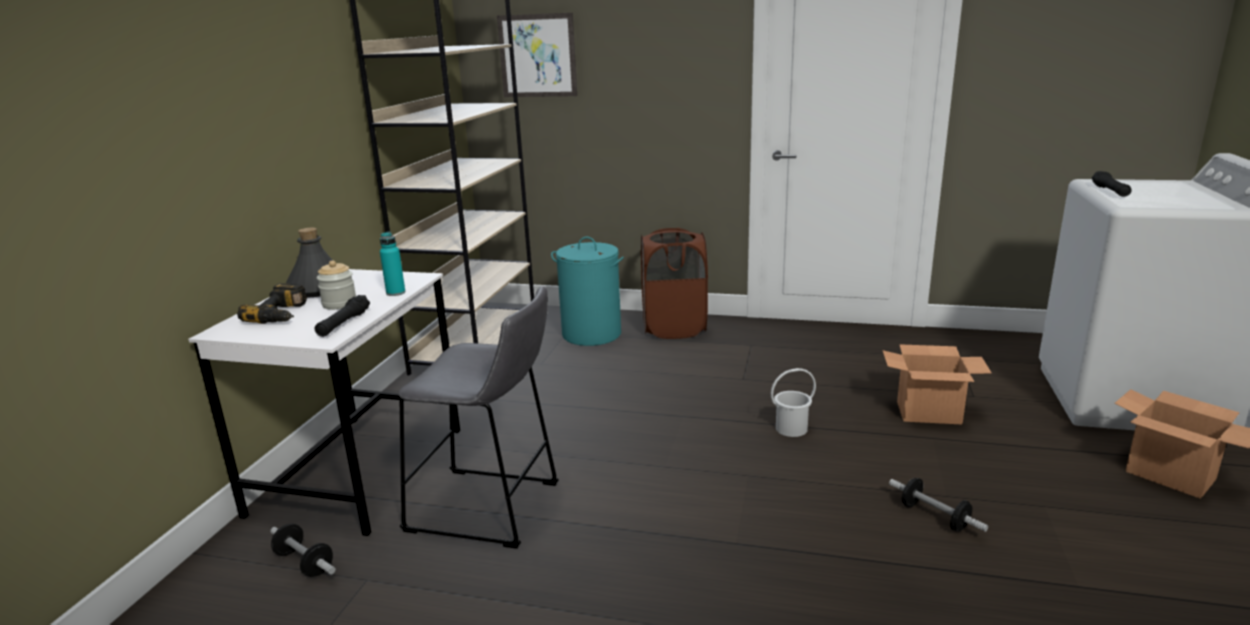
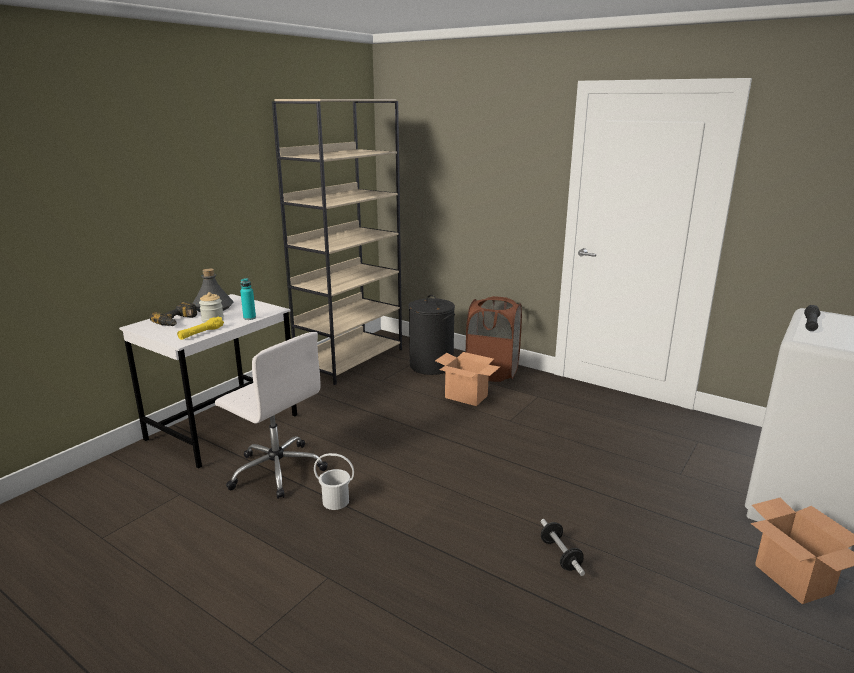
camera: 20 degrees right, 0 degrees up
(304, 563) = (156, 475): dumbbell -> none
(344, 323) = (201, 333): black flashlight -> yellow flashlight
(491, 509) = (276, 470): grey stool -> white office chair
(537, 56) = (423, 159): picture -> none
(591, 334) = (431, 366): turquoise laundry basket -> black laundry basket
(791, 428) = (512, 465): white bucket -> white bucket (335, 501)
(929, 413) = (630, 478): cardboard box -> cardboard box (466, 397)

